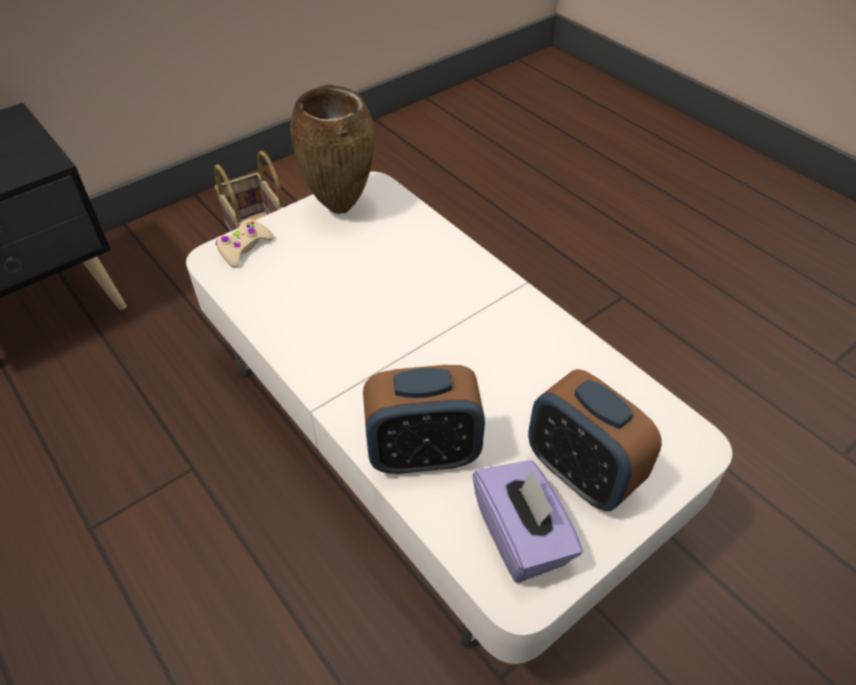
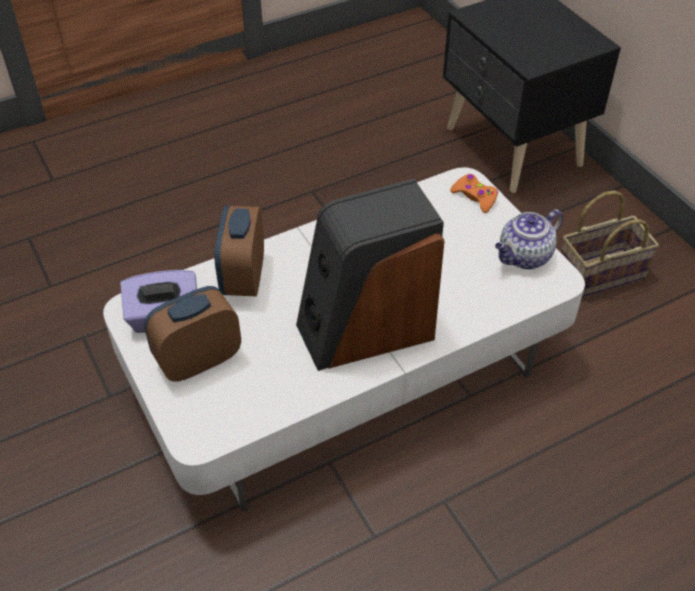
camera: 100 degrees right, 0 degrees up
(244, 248) = (475, 197): beige game controller -> orange game controller
(342, 208) = (524, 257): brown vase -> teapot
(478, 318) = (365, 329): none -> speaker

